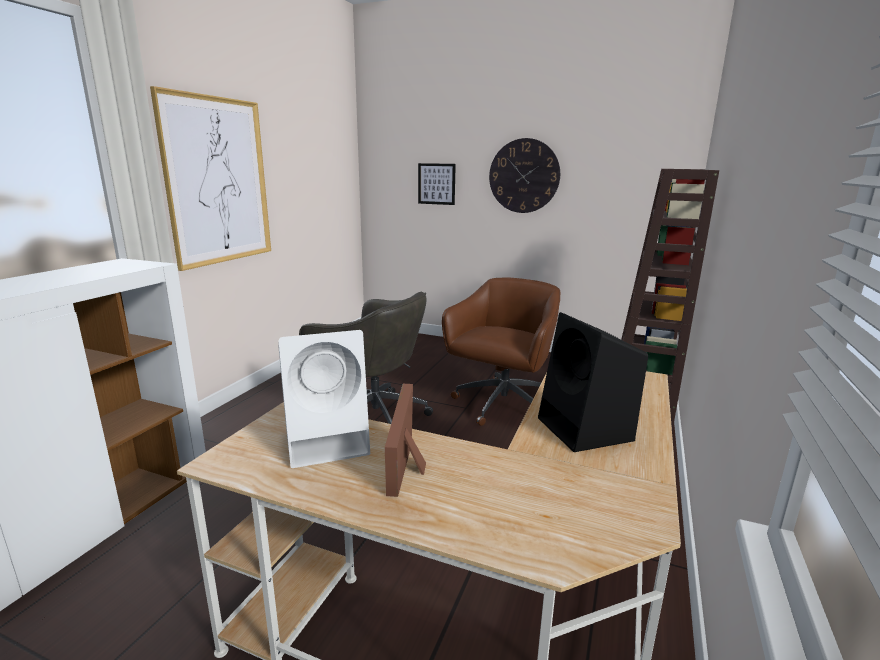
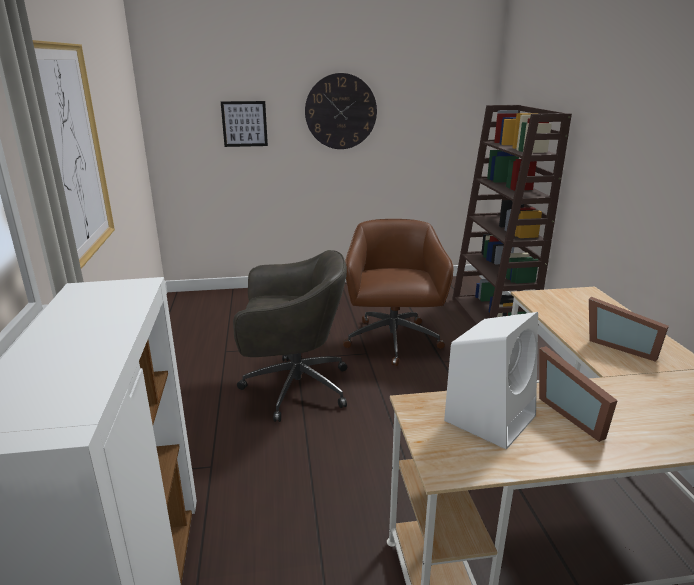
camera: 30 degrees left, 5 degrees up
(586, 430) = (621, 346): black speaker -> picture frame

